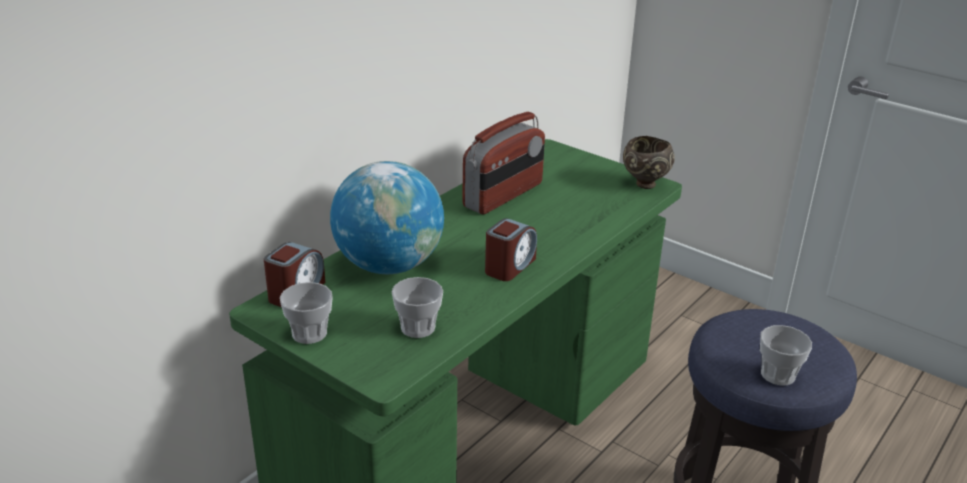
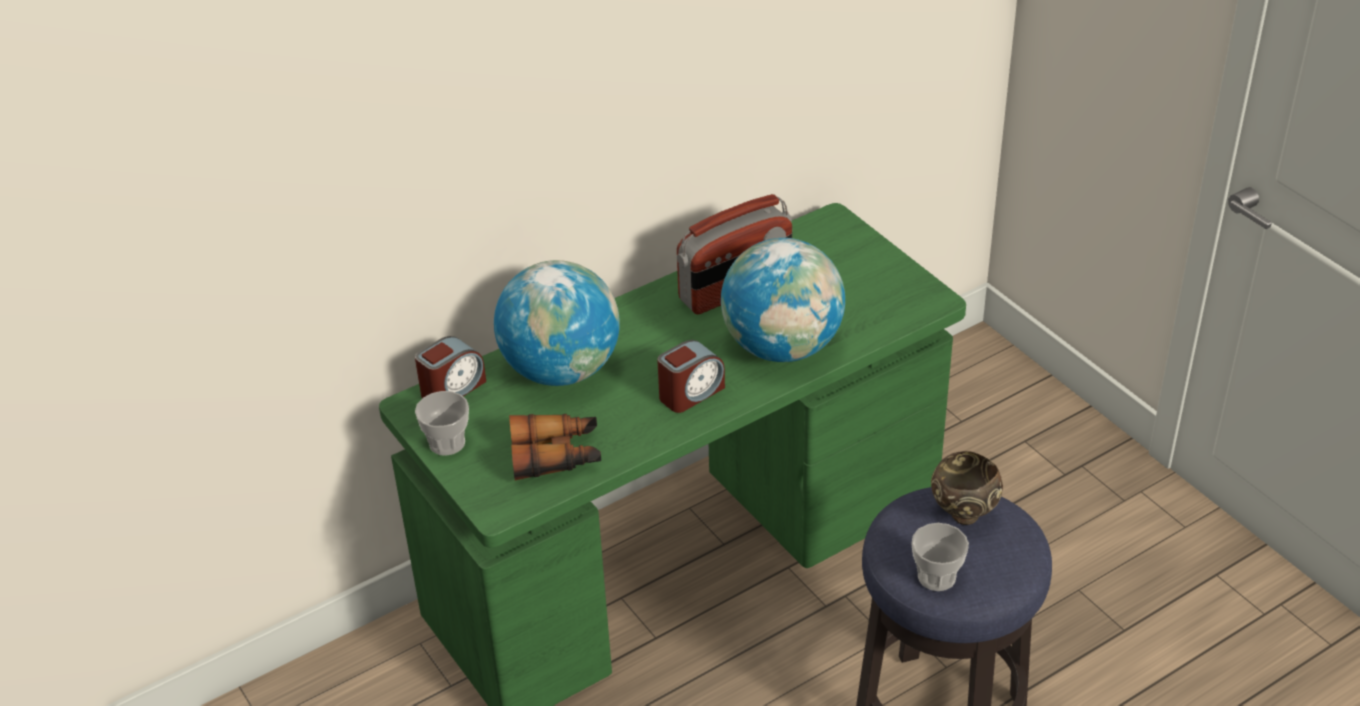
camera: 20 degrees right, 10 degrees up
(418, 328) = (556, 455): cup -> binoculars
(564, 227) = (782, 347): none -> globe
(644, 184) = (917, 296): brown bowl -> brown bowl (962, 515)

